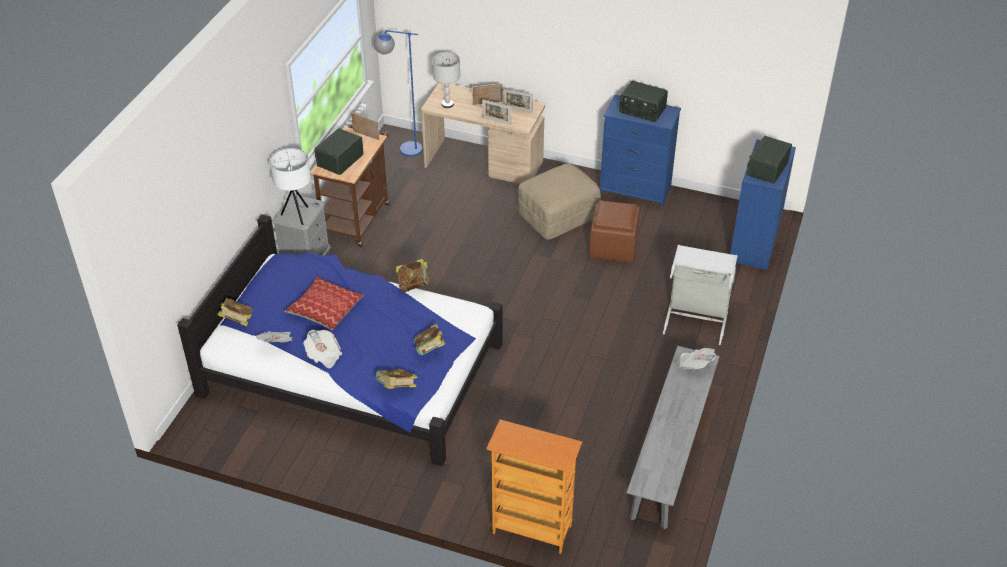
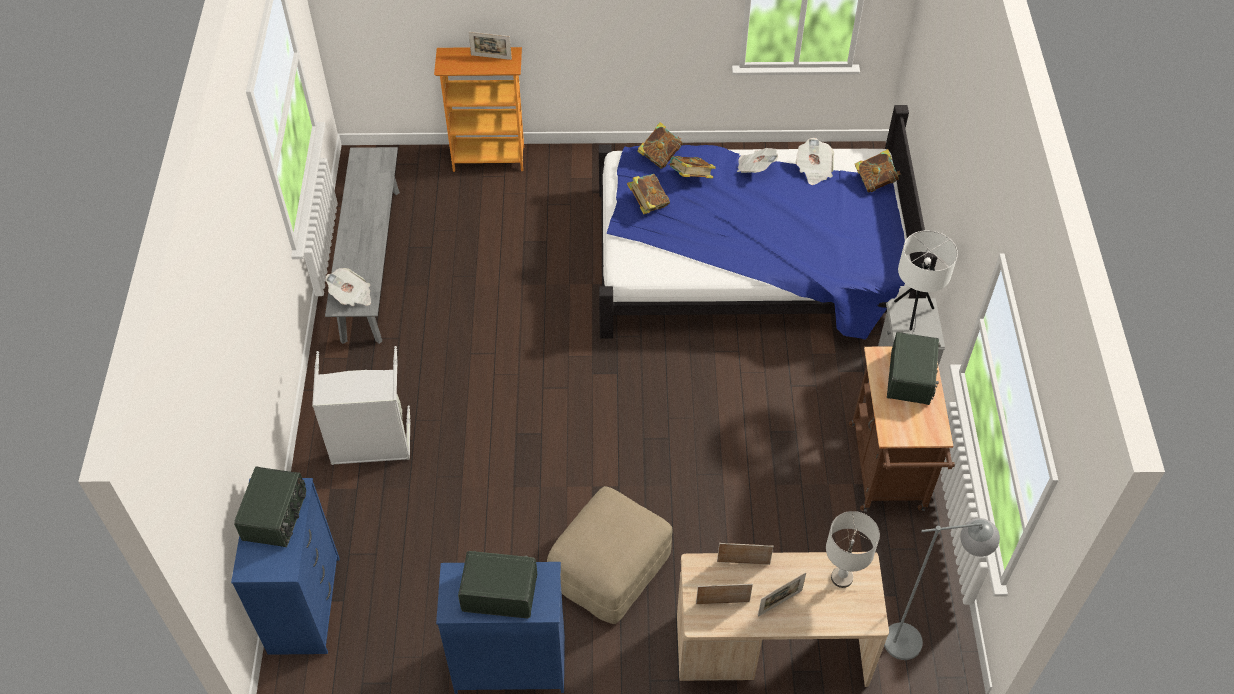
camera: 160 degrees right, 10 degrees up
(325, 309) = (792, 220): pillow -> none
(366, 135) = (908, 437): picture frame -> picture frame (491, 57)
(403, 148) = (916, 640): blue floor lamp -> grey floor lamp
(413, 285) = (712, 278): book -> book (690, 178)
(612, 246) = (512, 533): brown ottoman -> none

